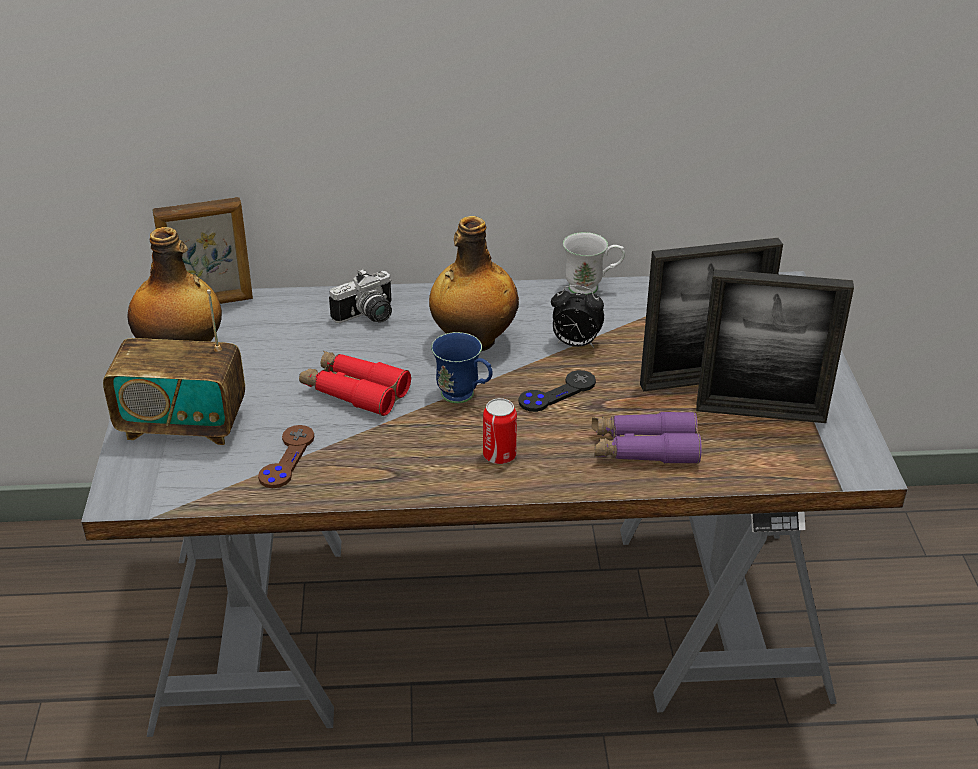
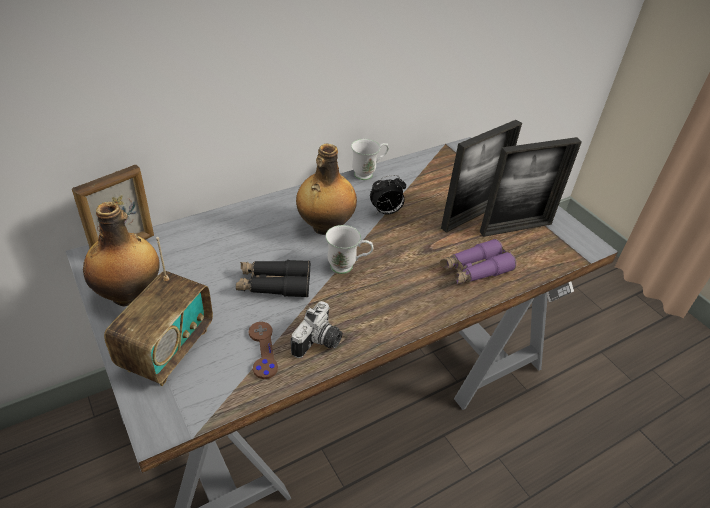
camera: 30 degrees left, 5 degrees up
(183, 425) = (167, 349): radio -> radio turned 45 degrees counterclockwise
(354, 391) = (274, 284): red binoculars -> black binoculars
(368, 317) = (245, 227): camera -> camera (319, 343)
(464, 397) = (347, 267): blue mug -> white mug
(499, 455) = (398, 301): can -> none
(557, 393) = (400, 247): black game controller -> none

